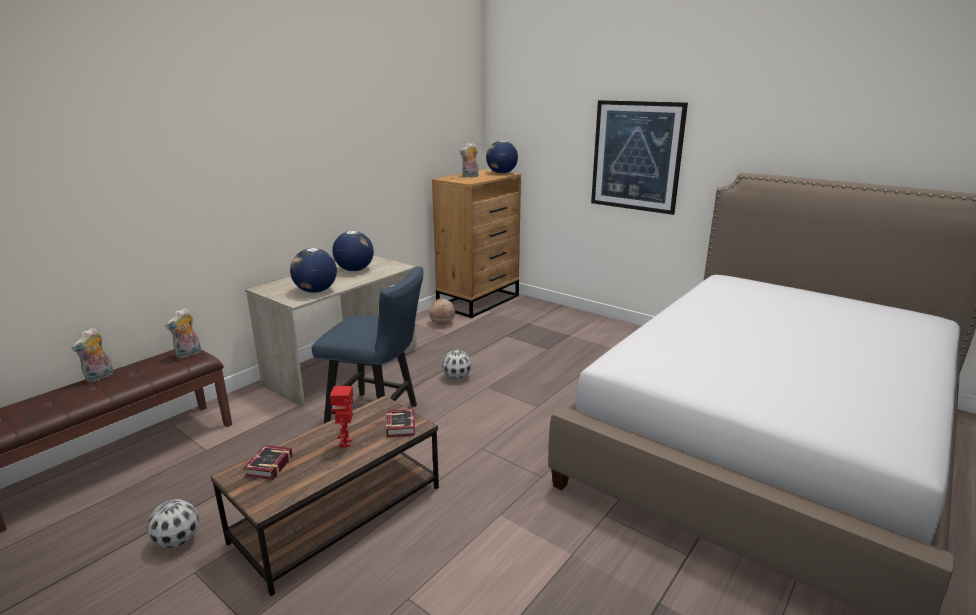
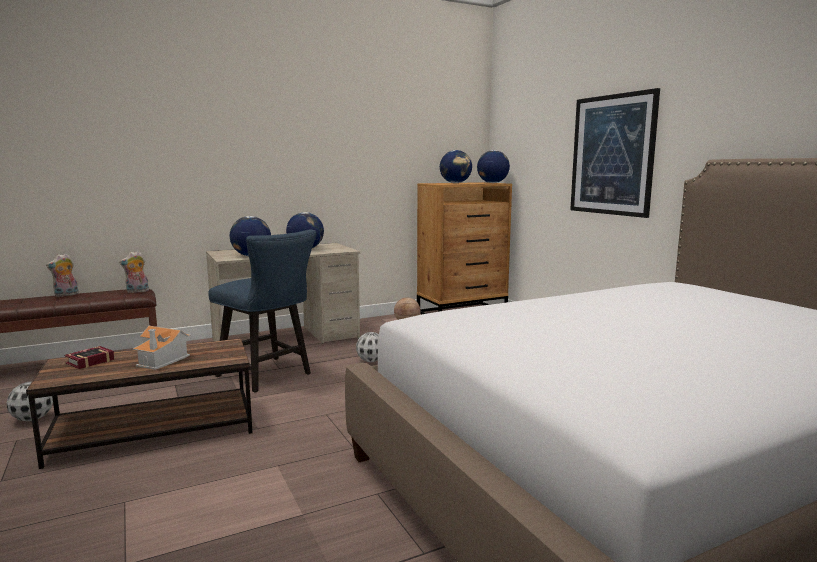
camera: 25 degrees right, 10 degrees down
(346, 443) = (162, 359): toy robot -> toy house
(402, 425) = (221, 357): book -> none
(470, 176) = (455, 183): plush toy -> globe

